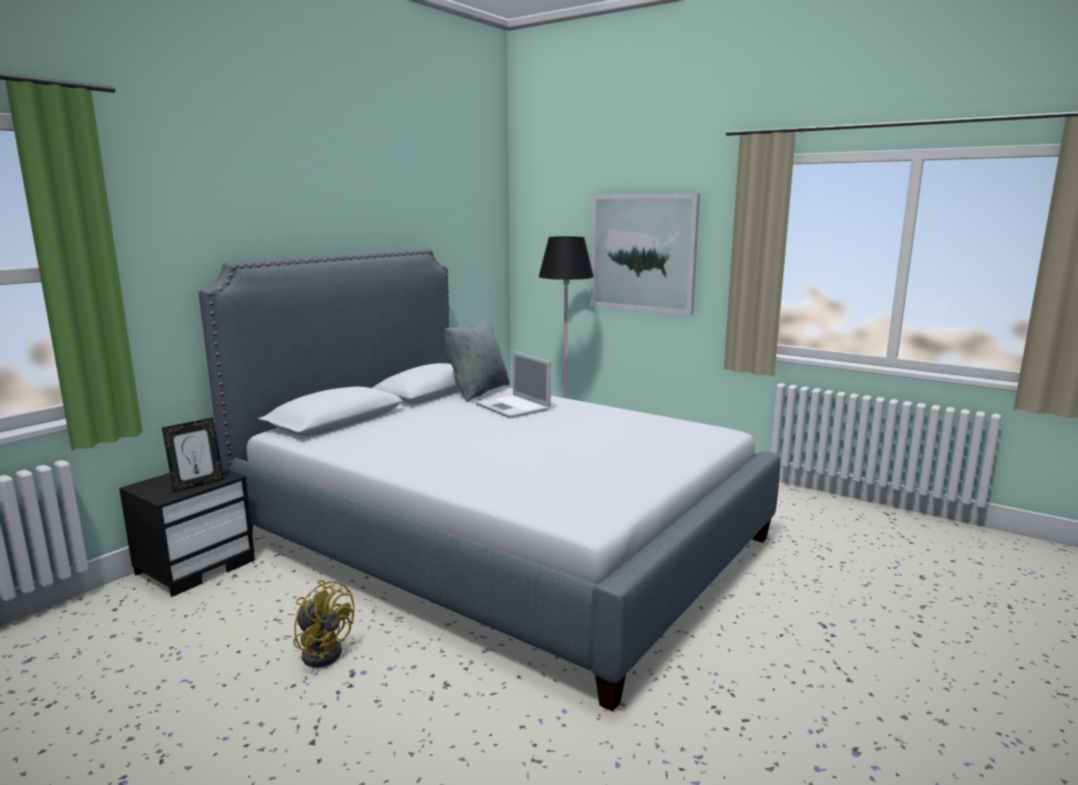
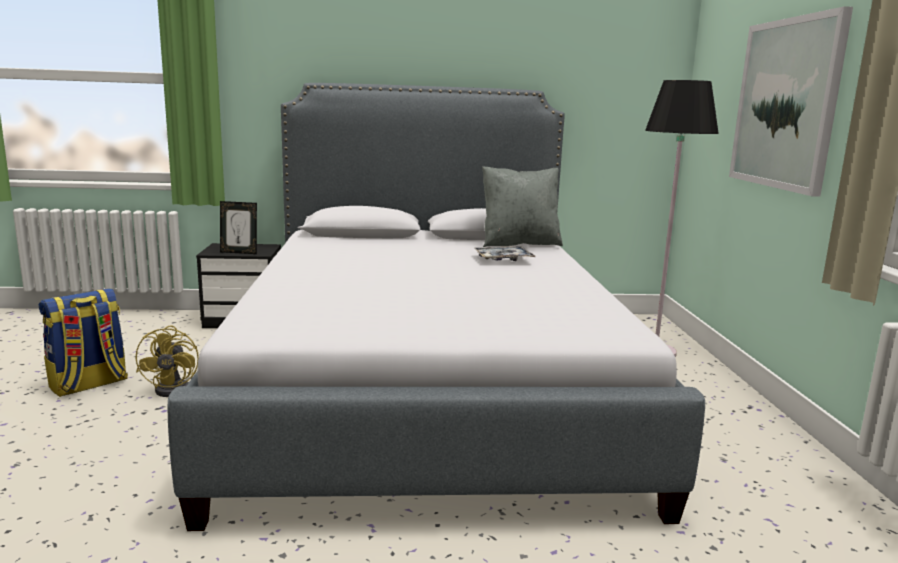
camera: 50 degrees right, 0 degrees up
(213, 707) = (88, 385): none -> backpack
(514, 407) = (503, 259): laptop -> tray

